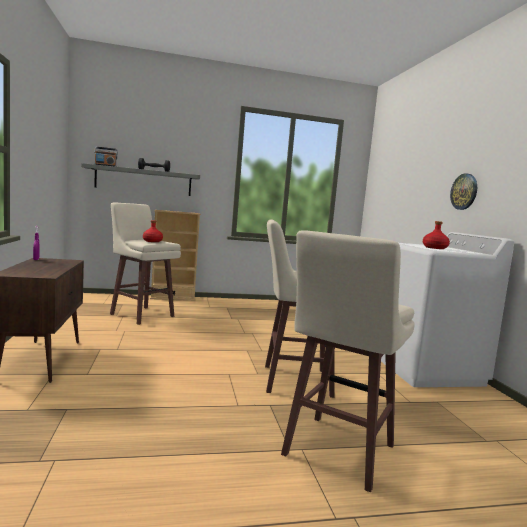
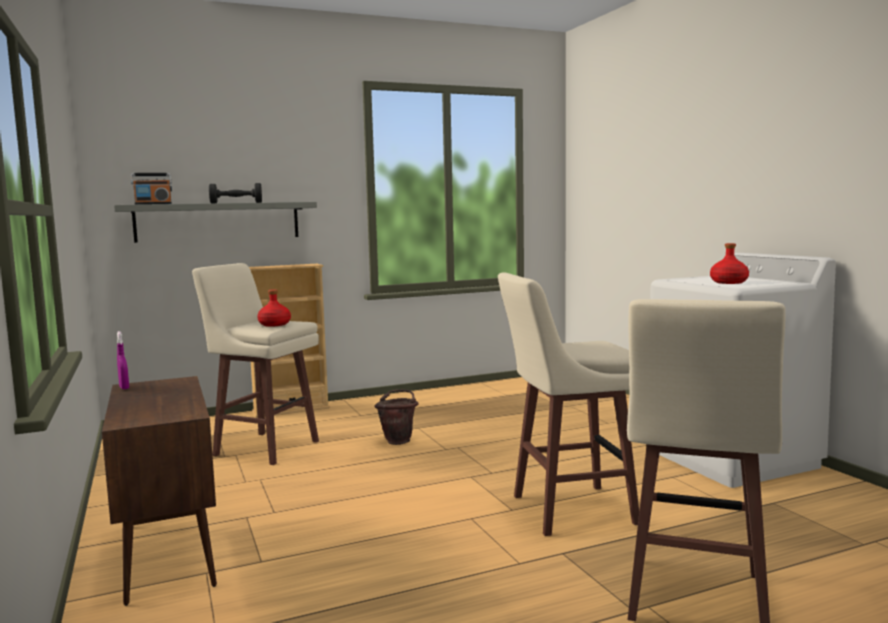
camera: 10 degrees left, 0 degrees up
(220, 324) = (399, 440): none -> brown bucket
(464, 191) = (743, 192): wall clock -> none

